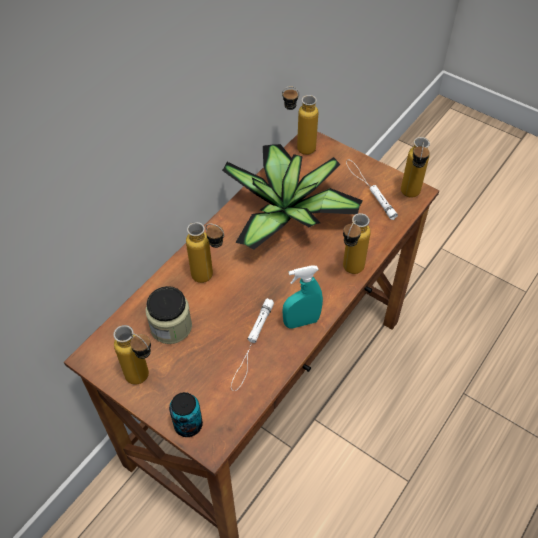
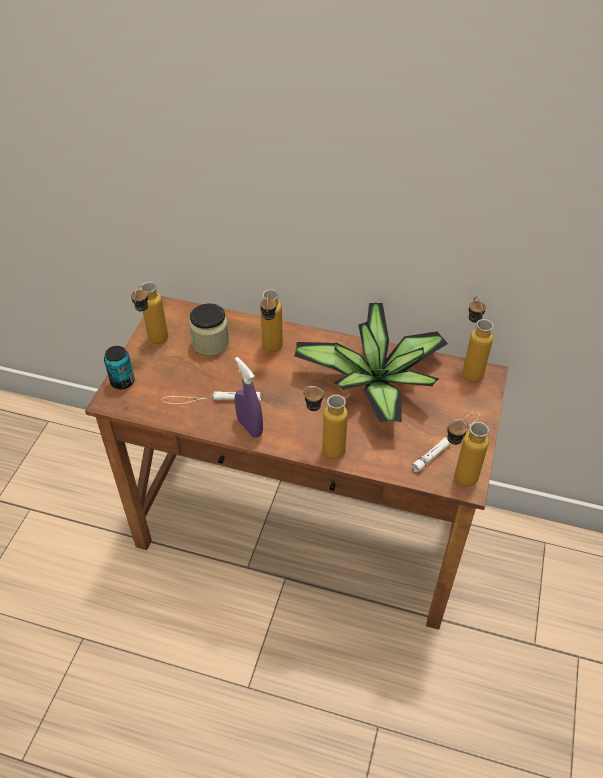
camera: 70 degrees right, 5 degrees down
(301, 322) = (249, 427): turquoise spray bottle -> purple spray bottle

